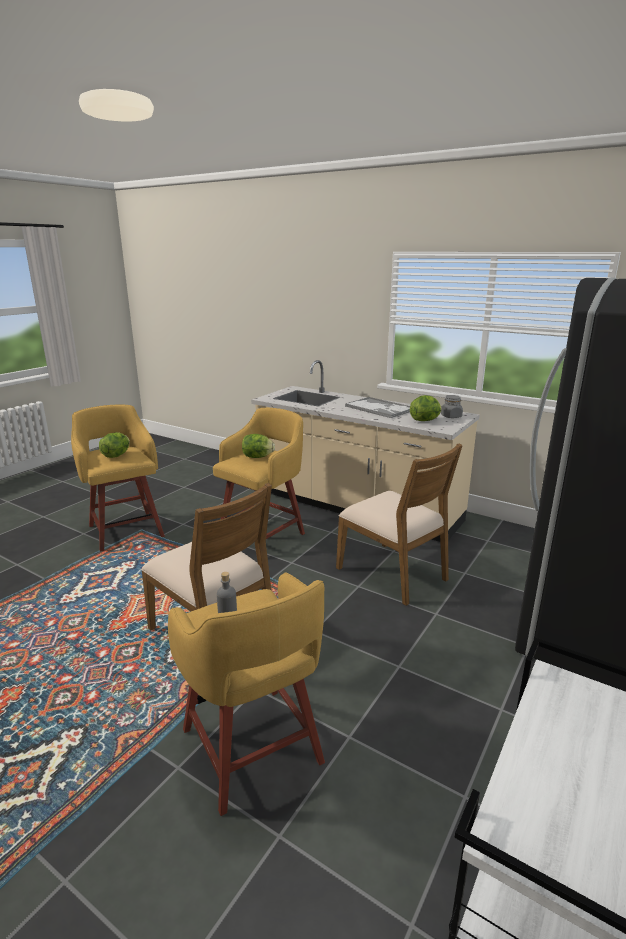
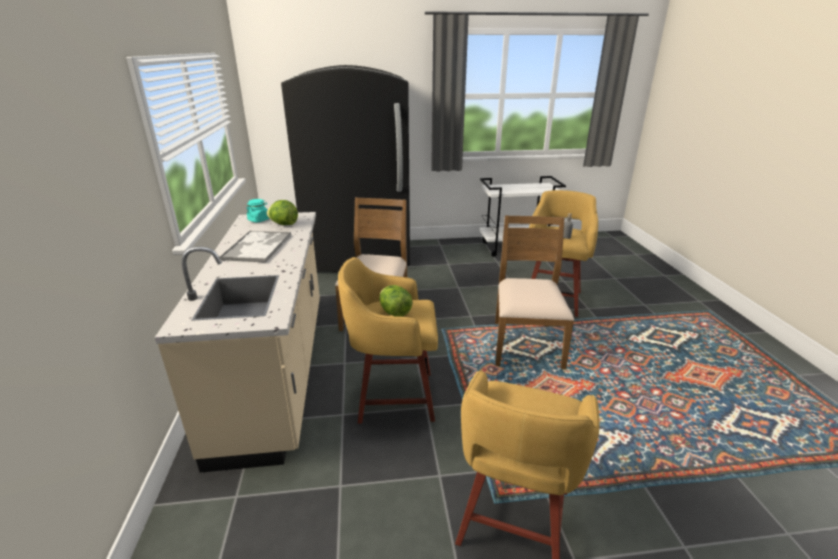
camera: 130 degrees left, 5 degrees up
(116, 455) = (530, 407): lettuce -> none
(451, 416) = (259, 220): grey jar -> turquoise jar

